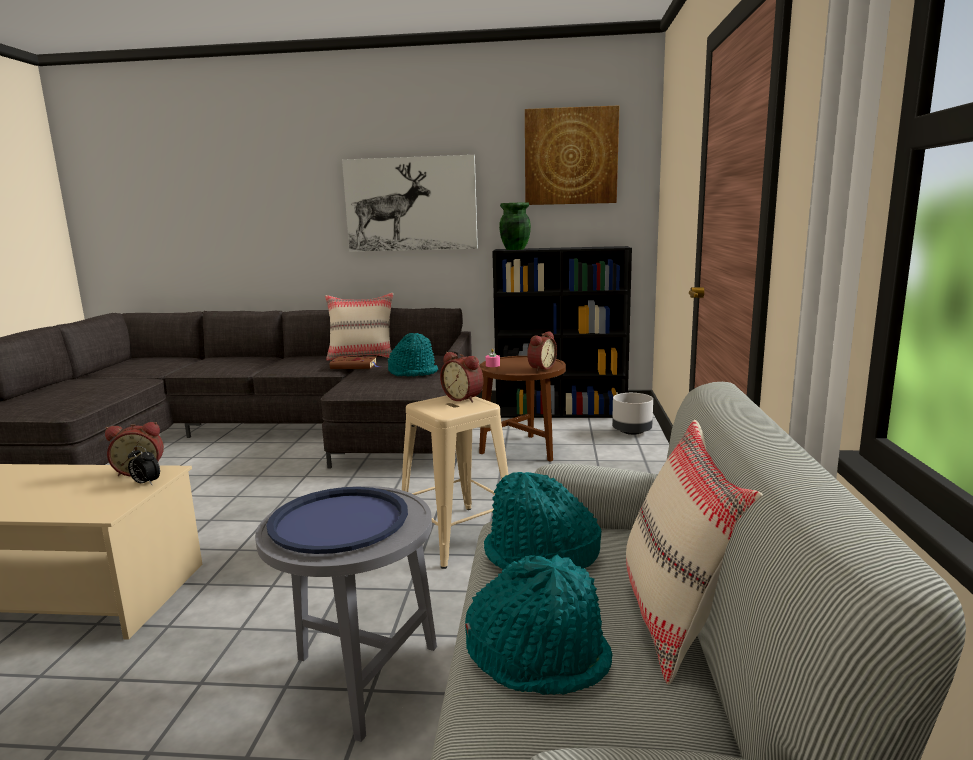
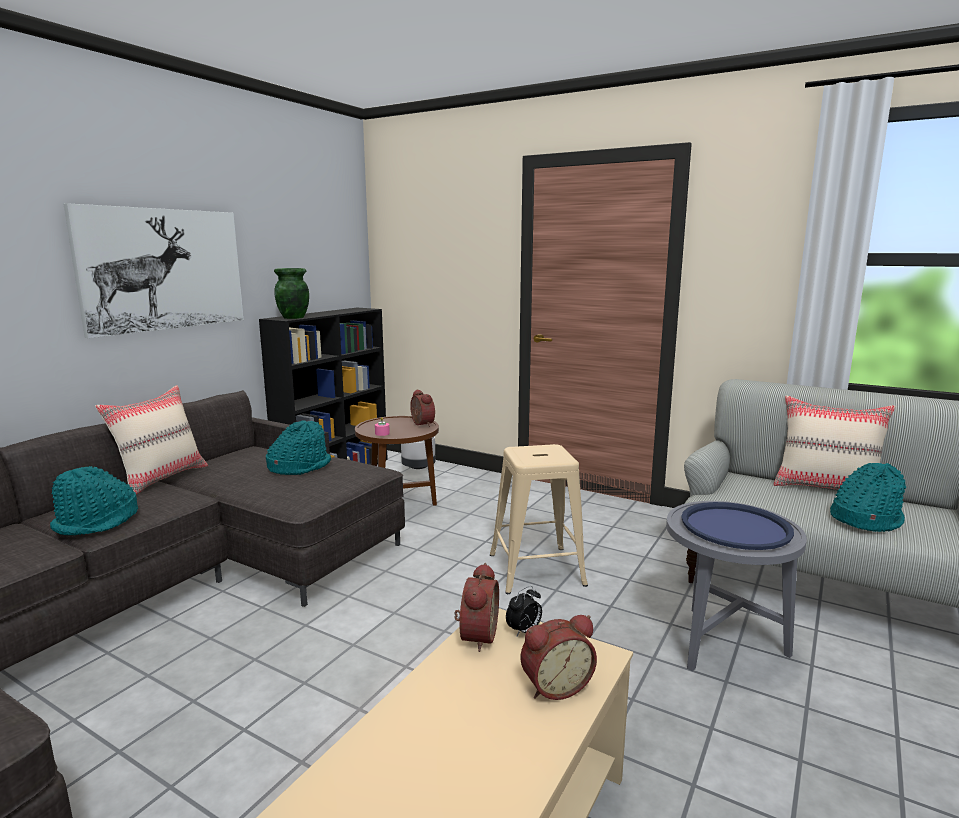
camera: 65 degrees left, 0 degrees up
(355, 366) = (206, 486): brown book -> none
(464, 398) = (527, 449): alarm clock -> alarm clock (555, 685)
(541, 557) = (758, 499): turquoise hat -> turquoise hat (97, 522)
(571, 156) = (311, 222): picture -> none

